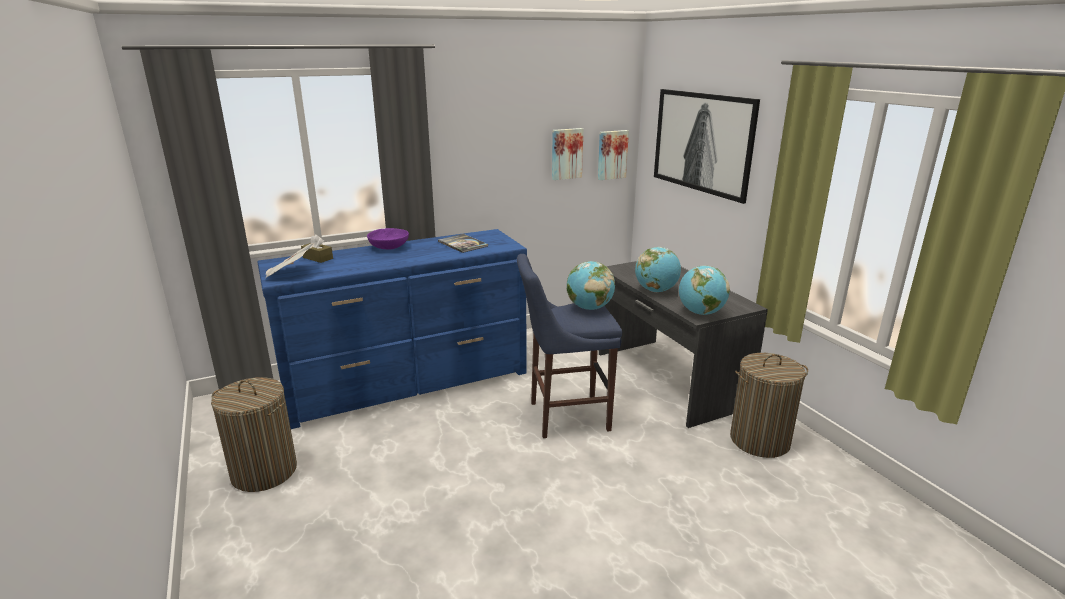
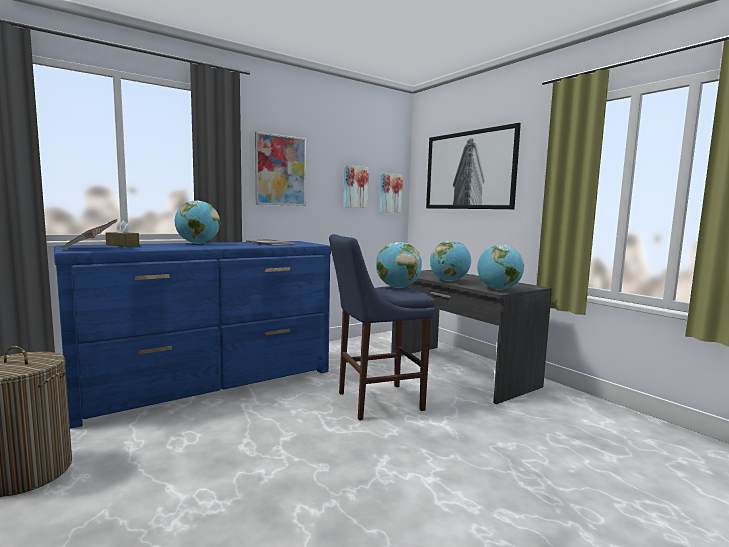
camera: 10 degrees left, 15 degrees down
(389, 247) = (197, 243): purple bowl -> globe
(476, 148) = (280, 170): none -> picture
(760, 440) = (565, 409): laundry basket -> none

